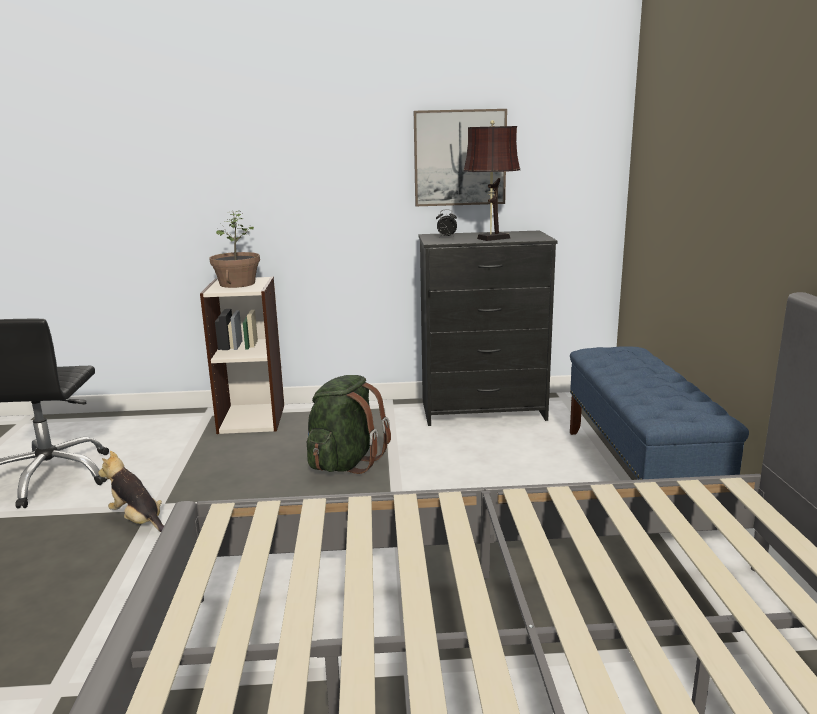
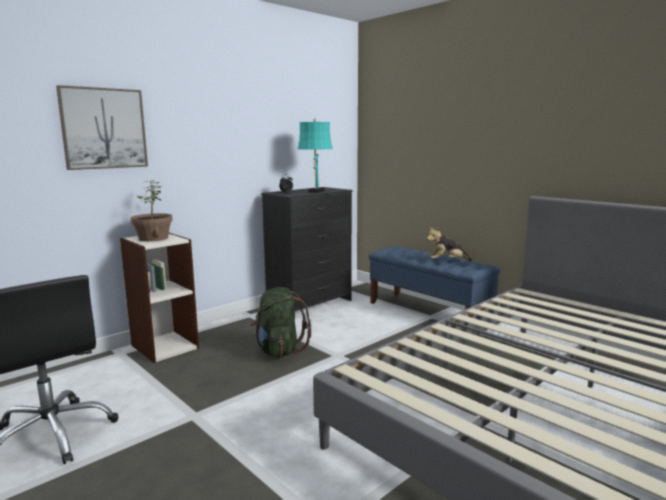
camera: 40 degrees left, 5 degrees down
(139, 521) = (198, 428): plush toy -> plush toy (447, 262)
(459, 158) = (279, 142): picture -> picture (104, 128)
(490, 238) = (315, 191): brown table lamp -> turquoise table lamp

